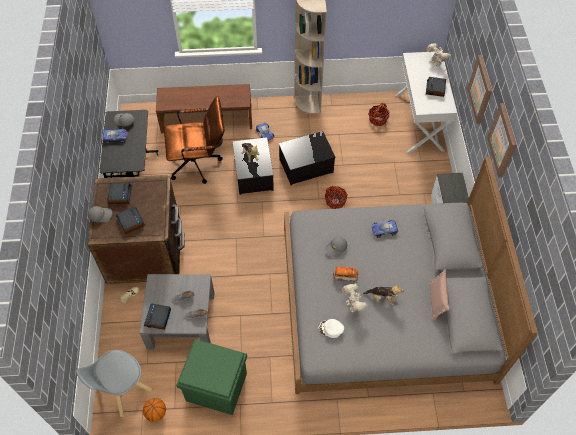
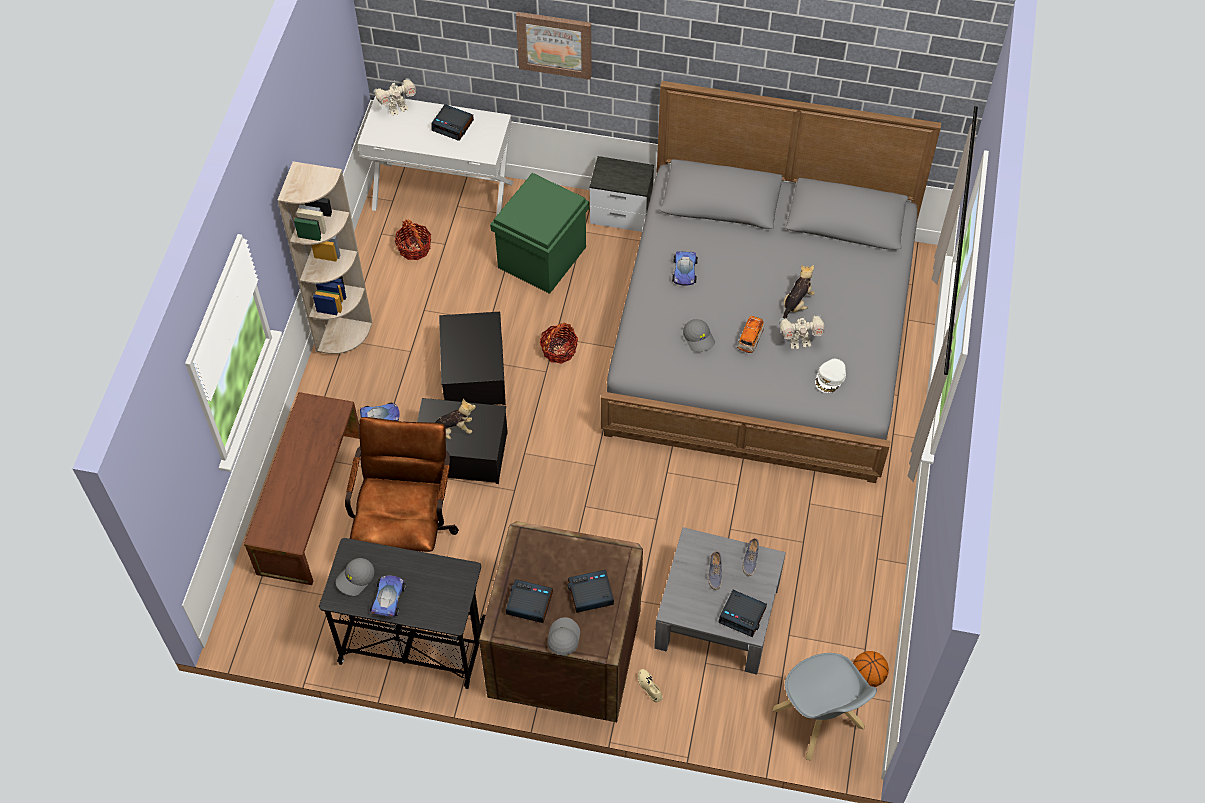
camera: 75 degrees left, 0 degrees up
(216, 387) = (843, 586): green storage box -> green storage box (542, 258)
(436, 301) = (816, 244): beige pillow -> none
(503, 140) = (674, 43): picture -> none

